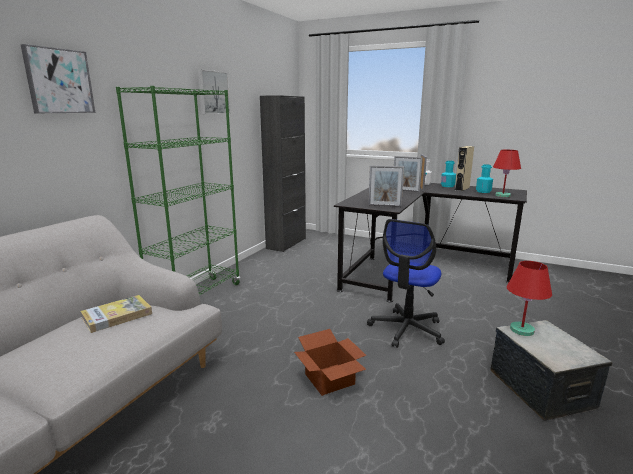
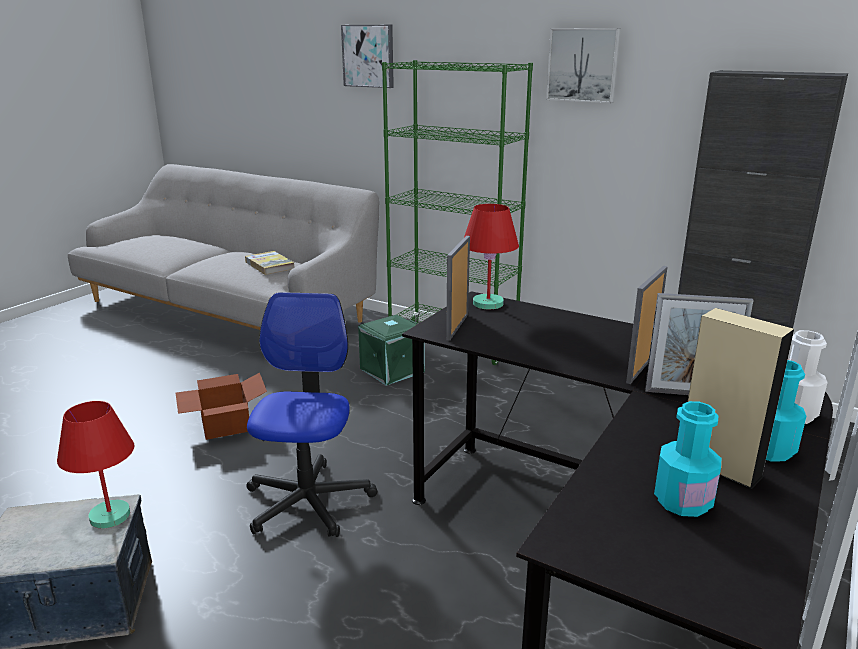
camera: 95 degrees right, 5 degrees up
(237, 317) = (391, 369): none -> green storage box
(406, 329) = (308, 501): office chair -> office chair turned 60 degrees clockwise
(502, 195) = (610, 524): red table lamp -> red table lamp (487, 303)

